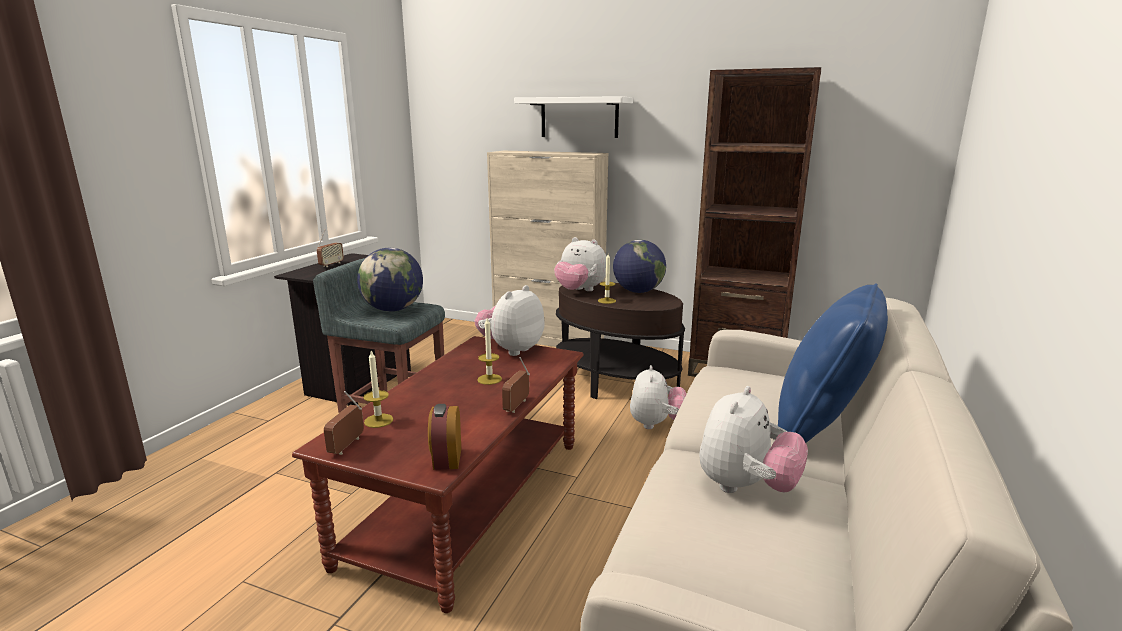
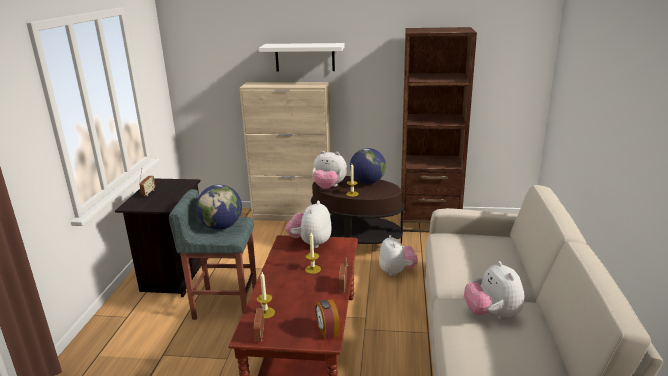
camera: 15 degrees left, 5 degrees up
(745, 487) = (492, 315): plush toy -> plush toy turned 150 degrees clockwise
(822, 425) = (513, 267): blue pillow -> none

